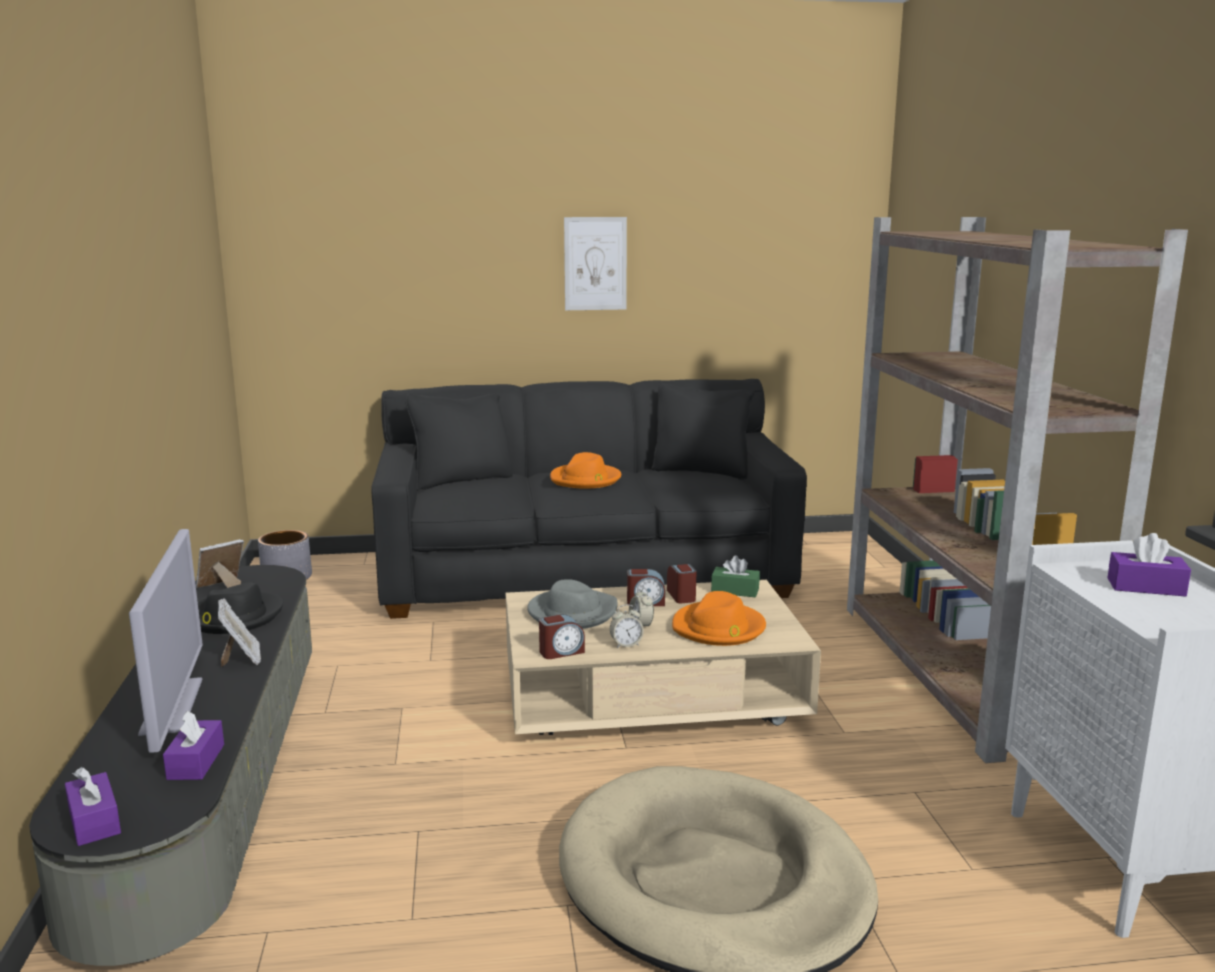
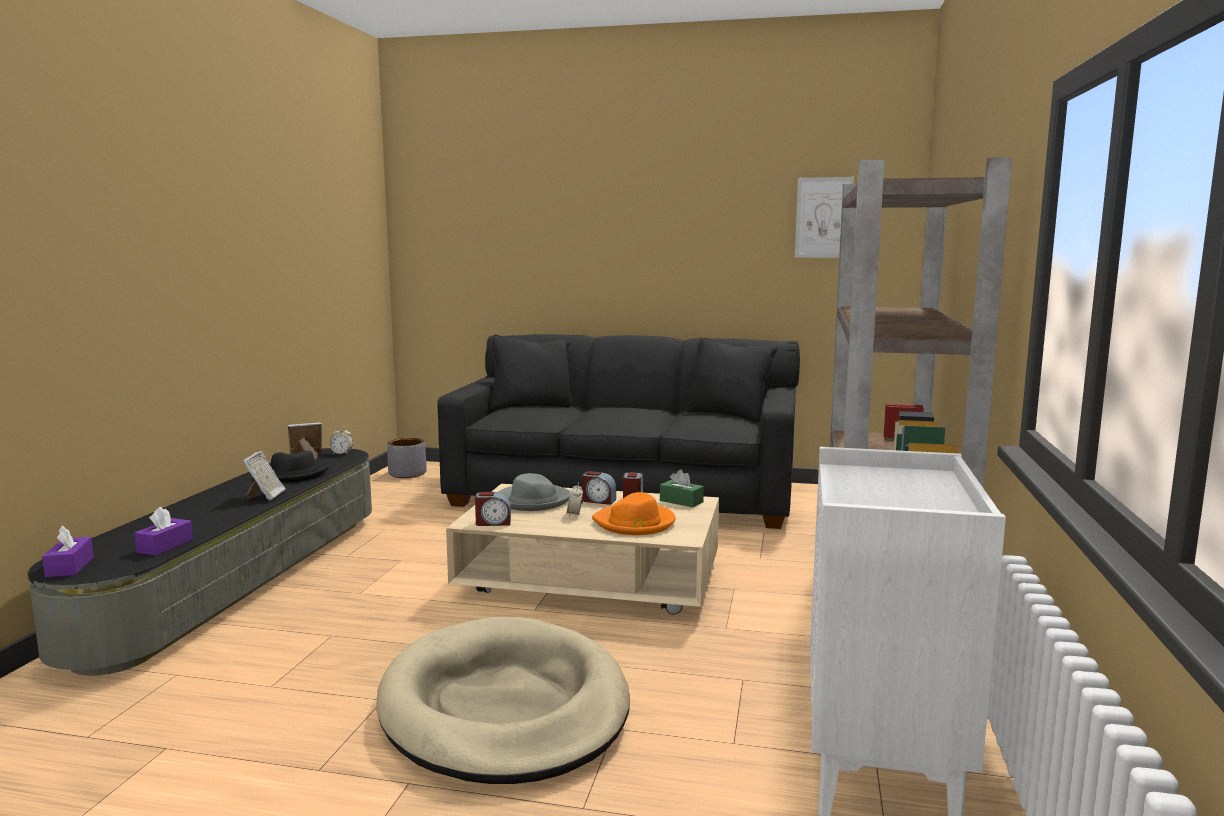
camera: 20 degrees right, 5 degrees down
(172, 706) = (191, 515): television -> none
(585, 479) = (620, 411): orange hat -> none
(595, 263) = (660, 239): picture -> picture (823, 217)
(626, 644) = (547, 524): alarm clock -> alarm clock (342, 453)
(1146, 587) = (897, 486): purple tissue box -> none

